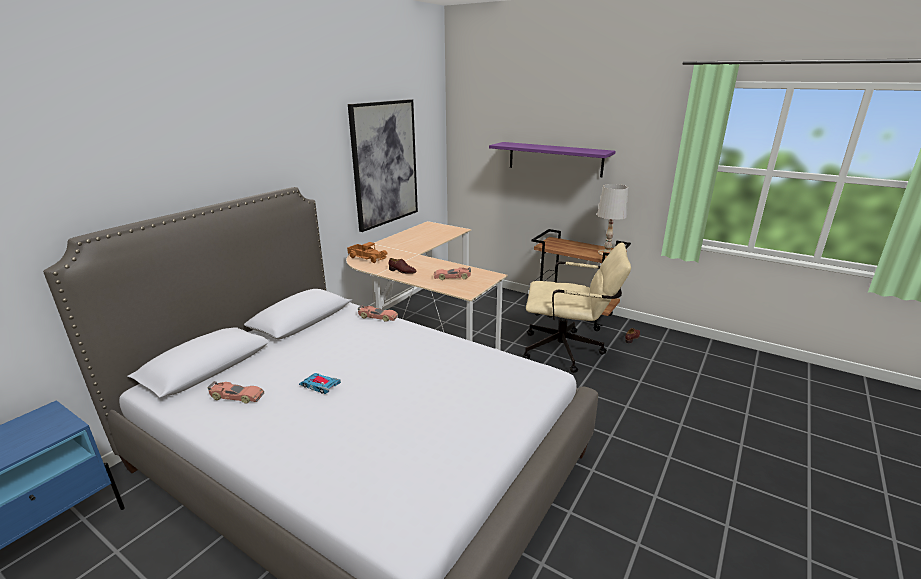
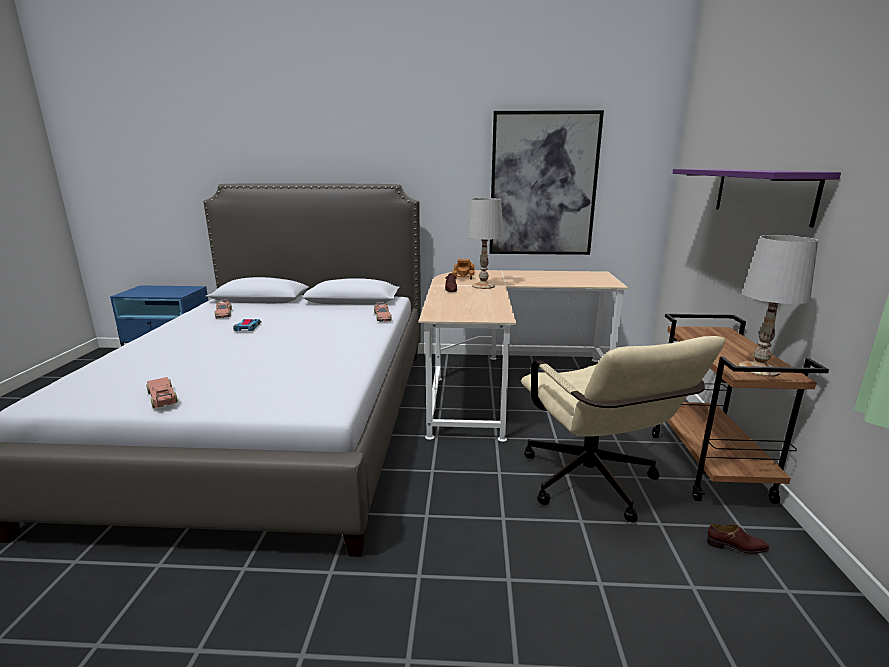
camera: 60 degrees right, 5 degrees down
(409, 260) = (483, 286): none -> white table lamp
(452, 277) = (466, 305): toy car -> toy car (162, 397)

